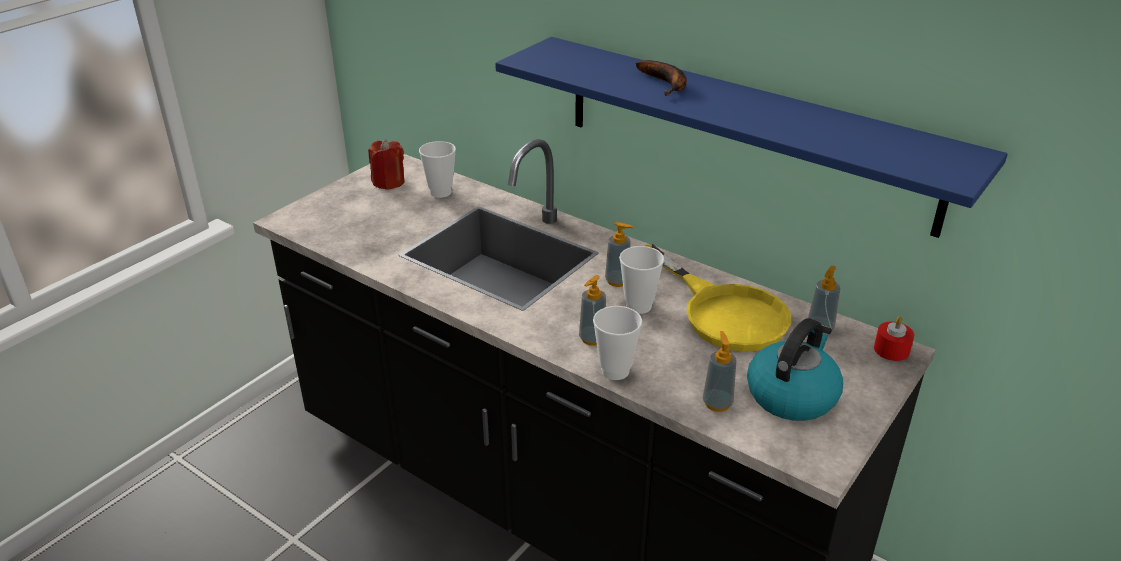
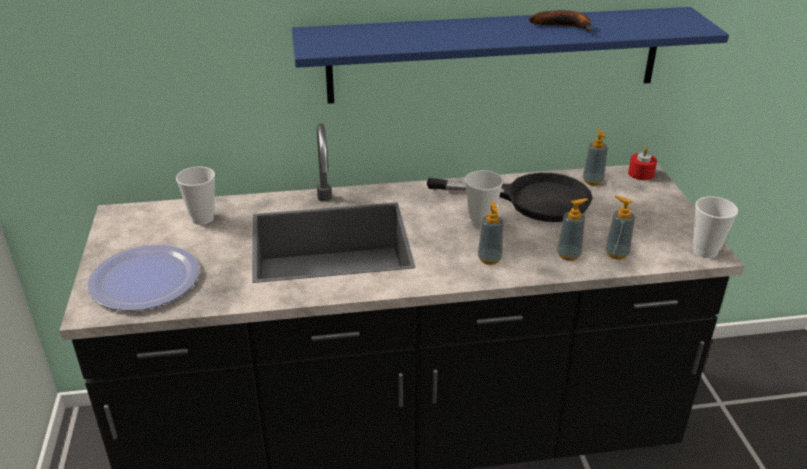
camera: 45 degrees left, 0 degrees up
(341, 216) = (144, 280): none -> plate
(388, 182) = (139, 232): red candle -> none
(615, 371) = (536, 270): cup -> cup (705, 251)
(617, 281) = (441, 214): soap dispenser -> soap dispenser (569, 255)
(666, 83) = (448, 31): banana -> banana (565, 26)
(723, 311) = (531, 199): yellow frying pan -> black frying pan
(792, 394) = (640, 225): kettle -> none

